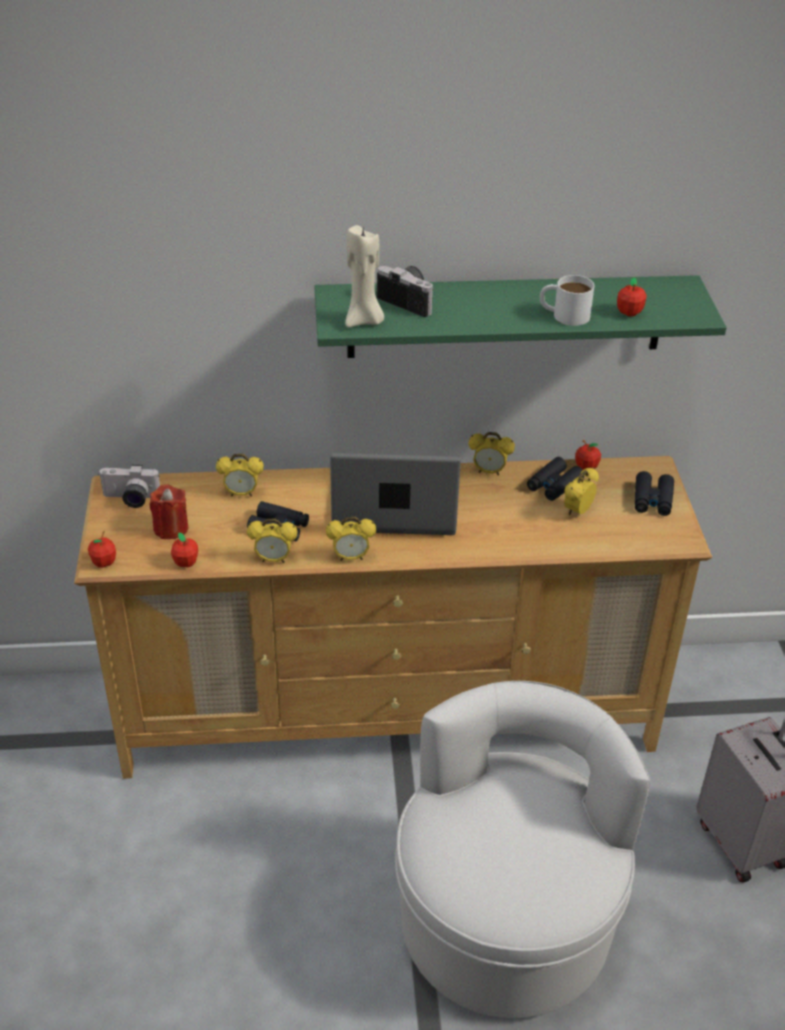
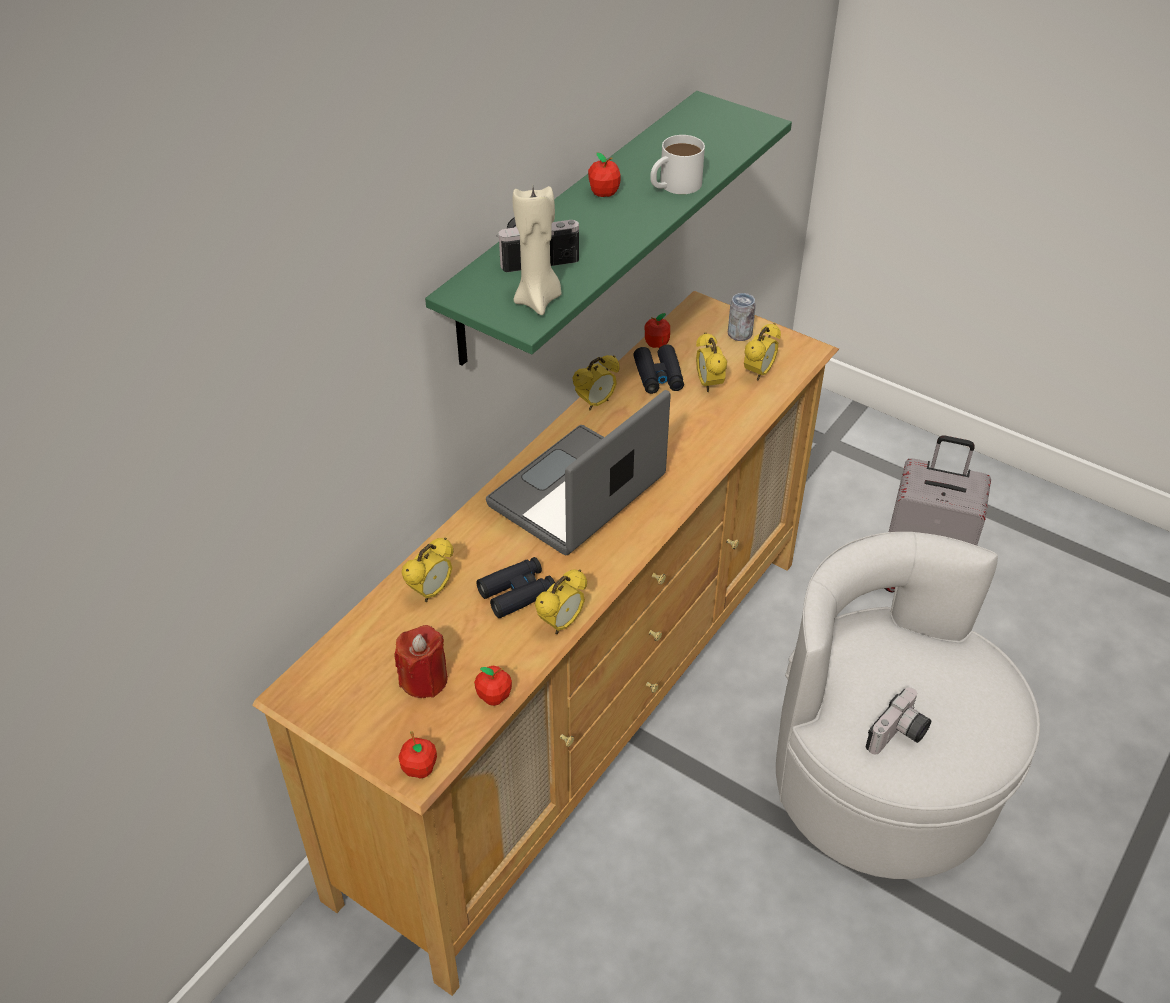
camera: 50 degrees left, 5 degrees up
(130, 499) = (336, 689): camera -> camera (898, 736)
(351, 557) = (617, 565): alarm clock -> alarm clock (759, 373)
(629, 313) = (713, 153): apple -> apple (604, 193)
(652, 500) = (739, 334): black binoculars -> can

